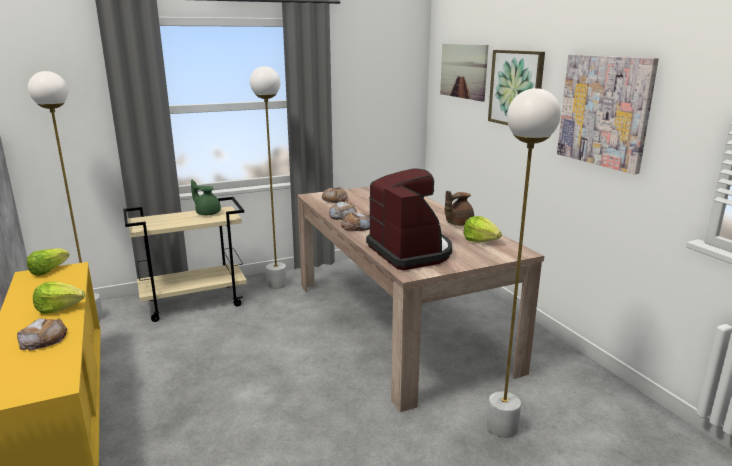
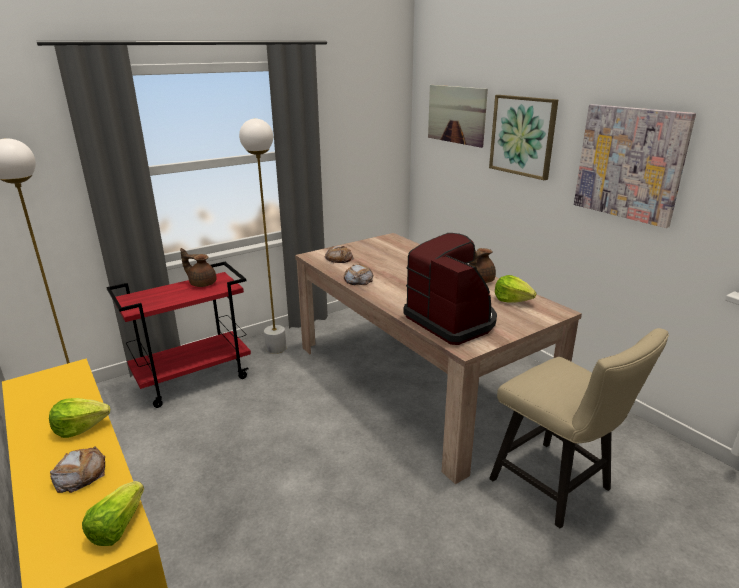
camera: 10 degrees left, 5 degrees up
(48, 271) = (44, 376): lettuce -> lettuce (117, 526)
(195, 302) = (194, 379): beige cart -> red cart
(207, 213) = (202, 283): green teapot -> brown teapot
(356, 226) = (380, 292): bread -> none
(502, 428) = (557, 488): white floor lamp -> beige chair

